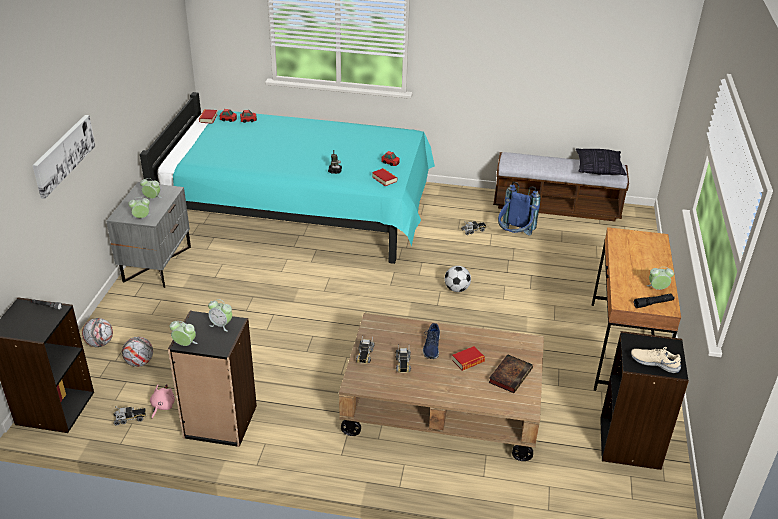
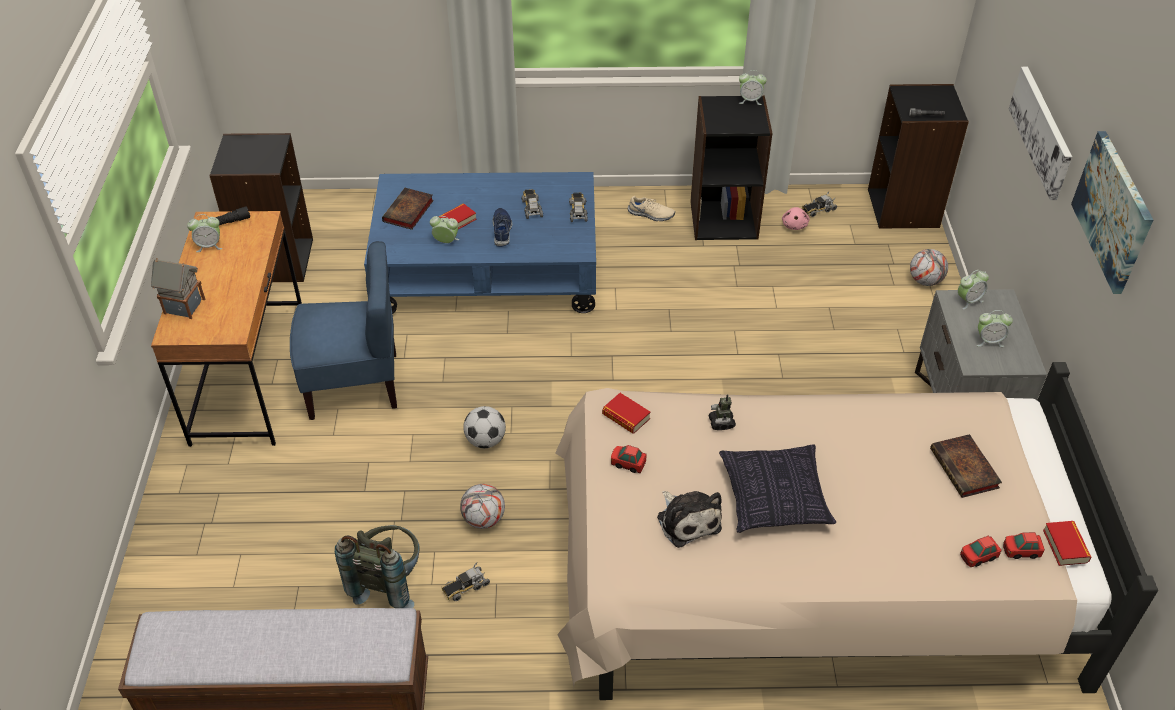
camera: 170 degrees right, 10 degrees up
(112, 75) = (1113, 211): none -> picture
(139, 362) = (858, 266): football -> football (484, 519)
(221, 325) = (727, 123): alarm clock -> alarm clock (446, 242)
(227, 142) = (965, 470): none -> book
(300, 212) = (806, 577): turquoise bed -> beige bed
(370, 143) = (687, 520): none -> plush toy
(442, 405) = (487, 269): brown coffee table -> blue coffee table
(514, 237) = (388, 583): blue backpack -> grey backpack
(545, 332) = (354, 384): none -> blue chair
(598, 169) = (193, 640): pillow -> pillow (774, 498)
(654, 362) = (252, 146): beige shoe -> beige shoe (651, 214)
(657, 252) = (183, 306): none -> toy house

